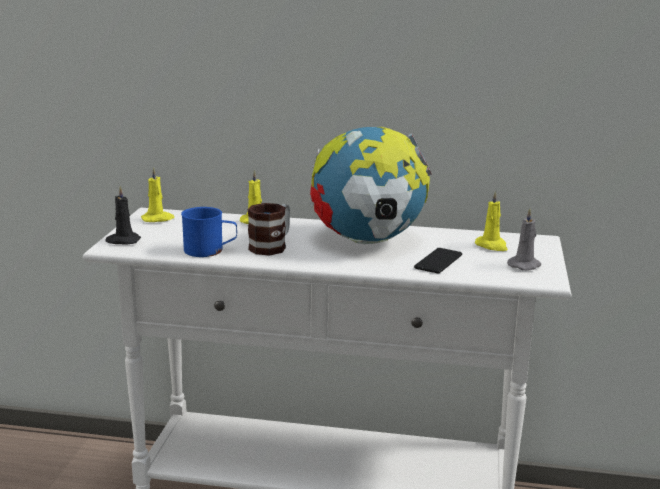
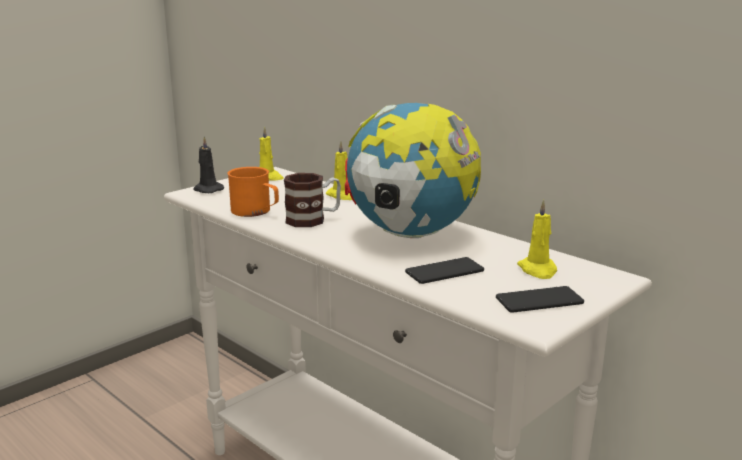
camera: 35 degrees right, 0 degrees up
(210, 250) = (256, 211): blue mug -> orange mug
(525, 265) = (539, 301): grey candle -> phone

